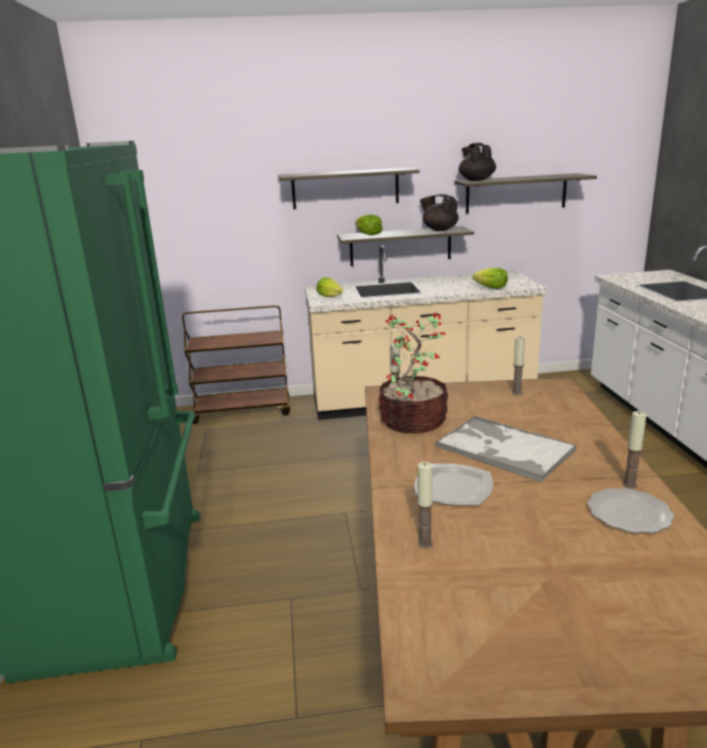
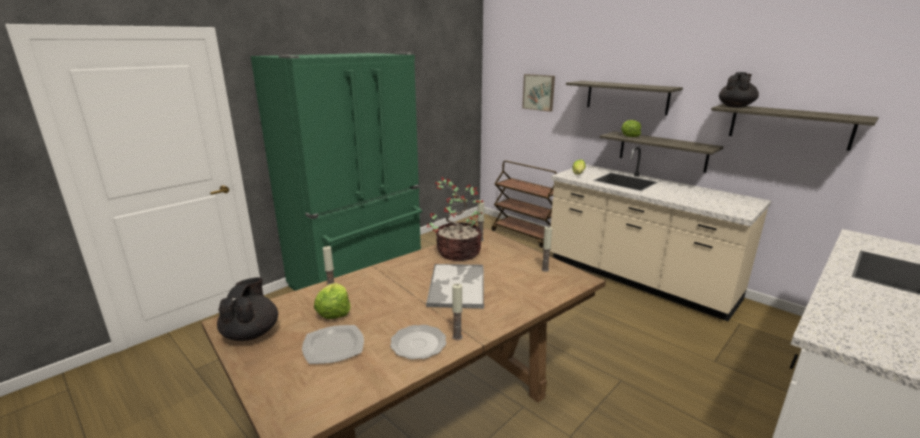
camera: 50 degrees right, 0 degrees up
(210, 200) = (539, 92): none -> picture
(439, 230) = (690, 144): black teapot -> black teapot (251, 333)
(452, 487) = (393, 284): plate -> plate (334, 346)
(491, 288) = (701, 204): lettuce -> lettuce (334, 311)

